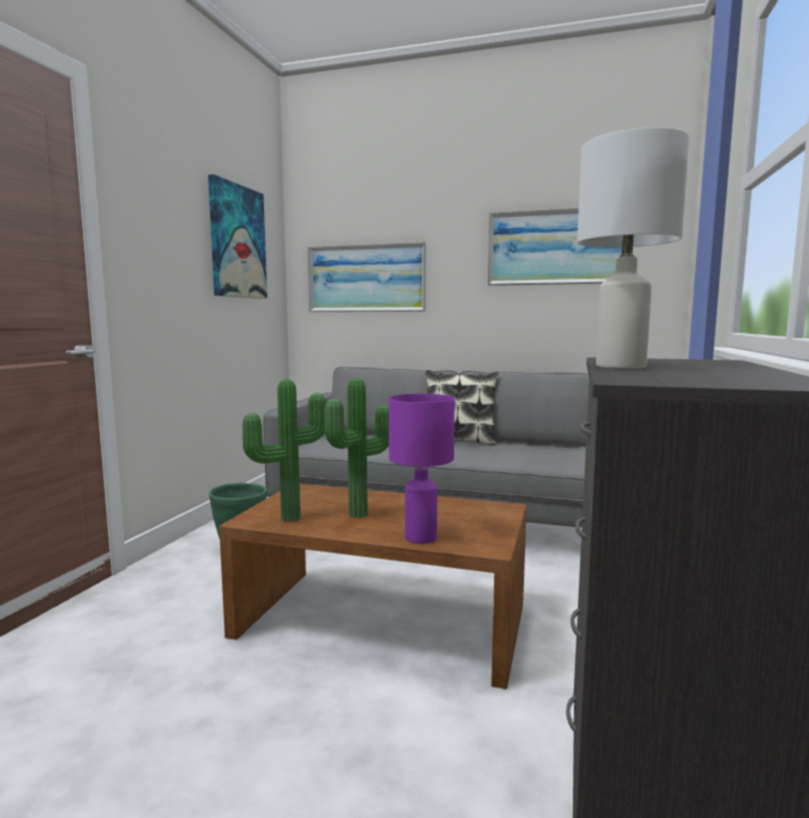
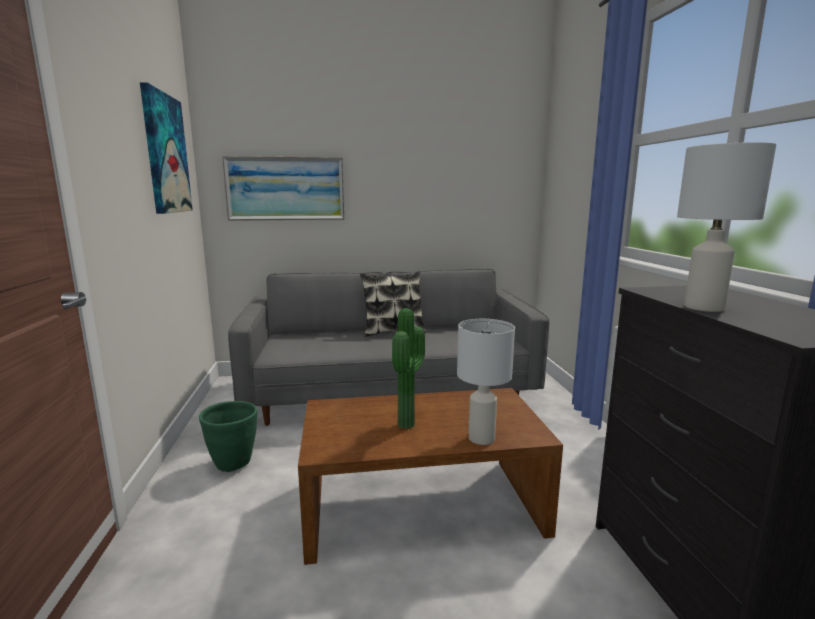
camera: 25 degrees left, 5 degrees up
(288, 517) = (351, 440): potted plant -> none
(419, 538) = (480, 438): purple table lamp -> white table lamp
(557, 247) = (452, 167): picture -> none

